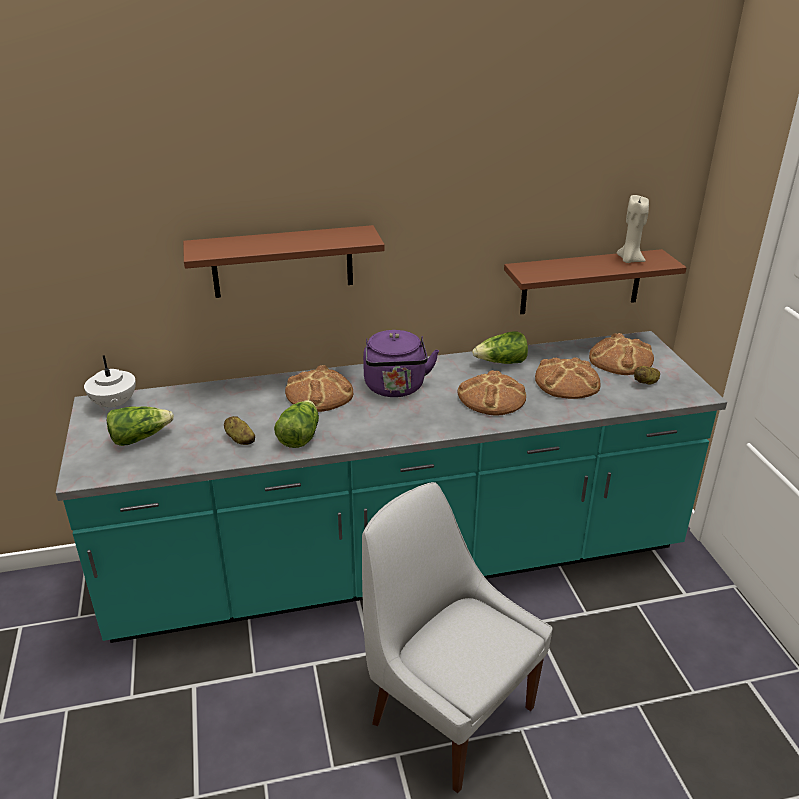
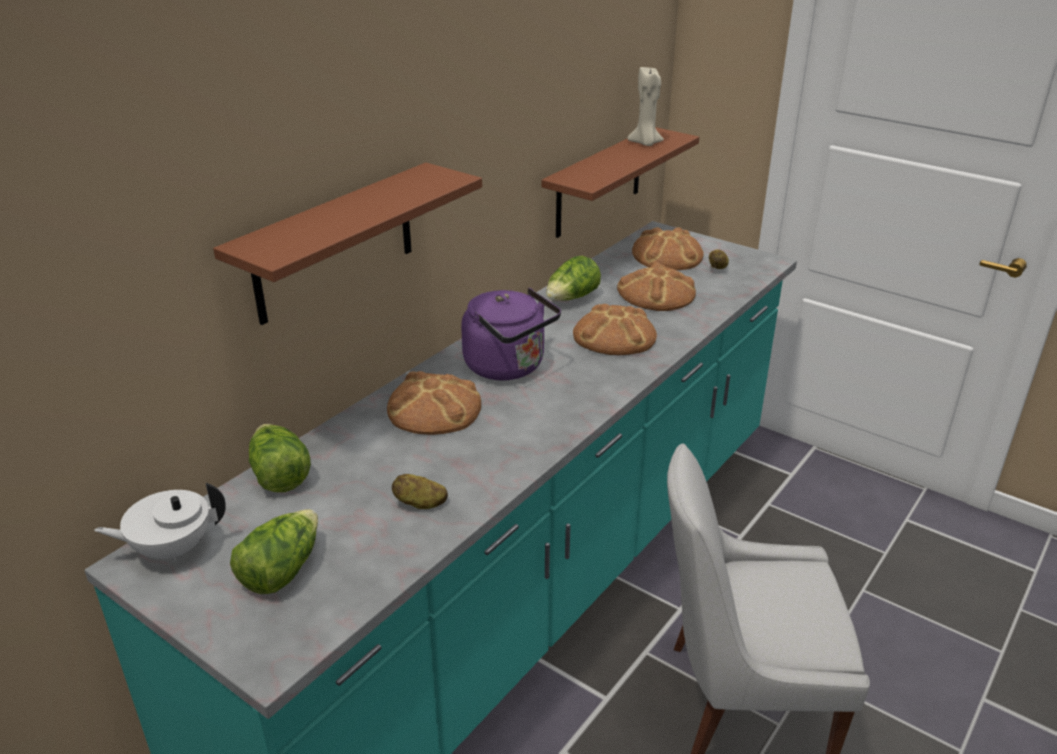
camera: 40 degrees left, 0 degrees up
(114, 405) = (172, 549): white teapot -> white teapot turned 135 degrees clockwise
(299, 436) = (484, 465): lettuce -> lettuce (279, 475)

